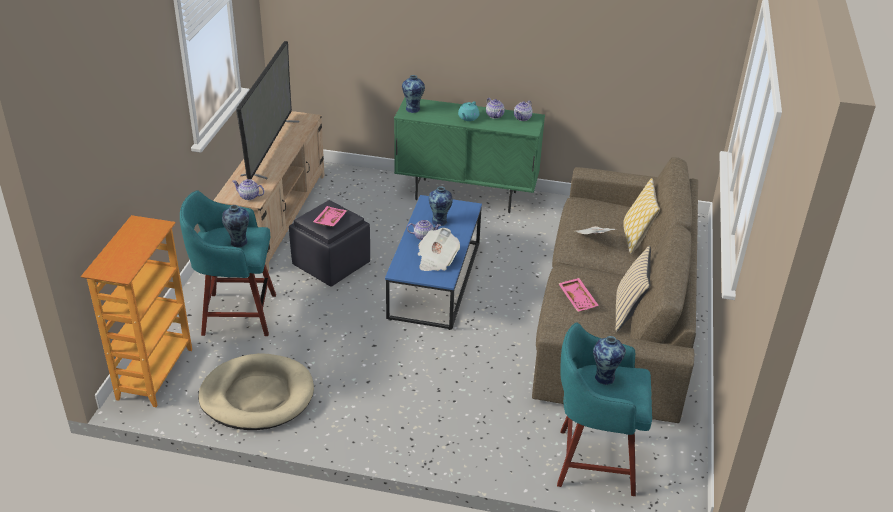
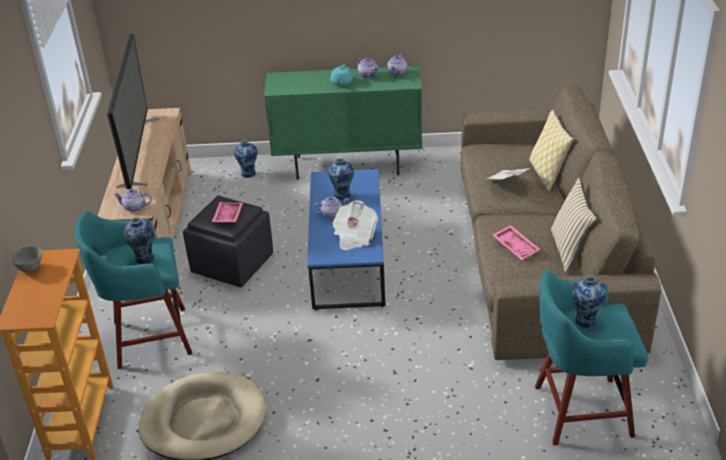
camera: 10 degrees left, 0 degrees up
(128, 230) = (30, 268): none -> grey bowl
(413, 109) = (280, 83): vase -> vase (248, 173)

